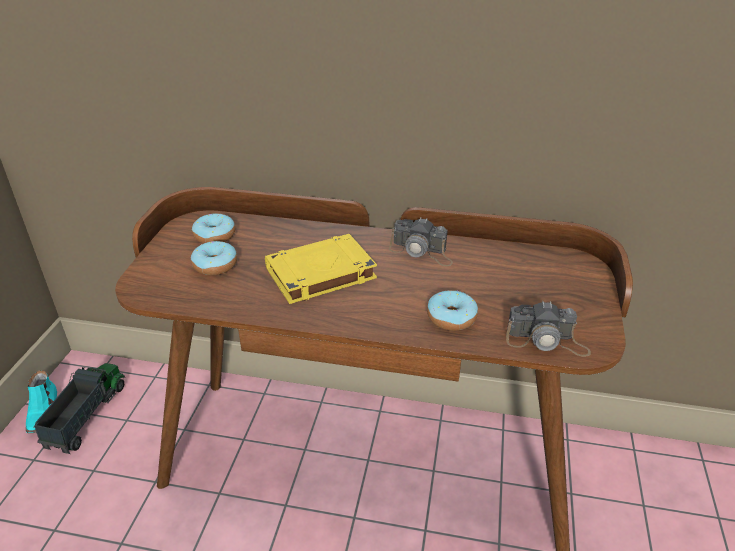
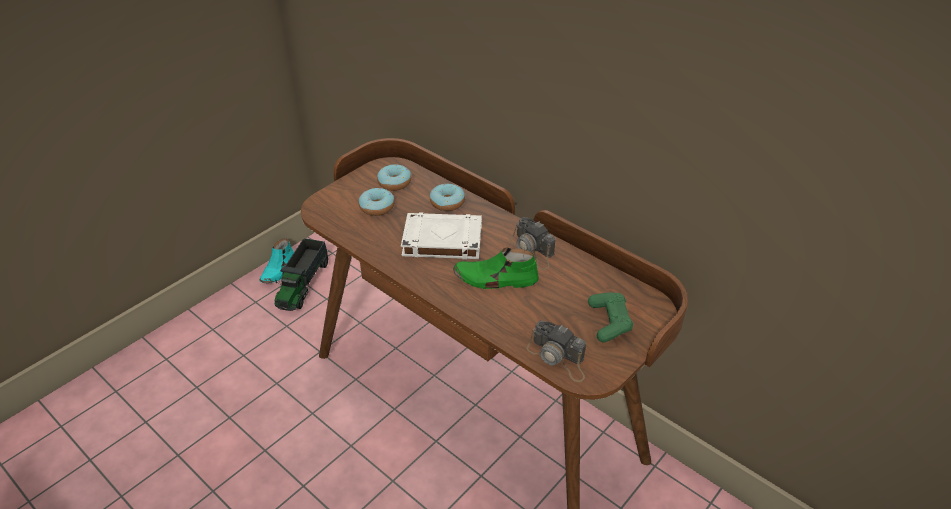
camera: 30 degrees right, 5 degrees up
(87, 415) = (303, 284): toy truck -> toy truck turned 150 degrees clockwise
(319, 274) = (441, 241): yellow book -> white book
(412, 291) = (495, 279): none -> green shoe
(451, 318) = (504, 311): donut -> donut (447, 203)
(556, 289) = (609, 322): none -> green game controller

